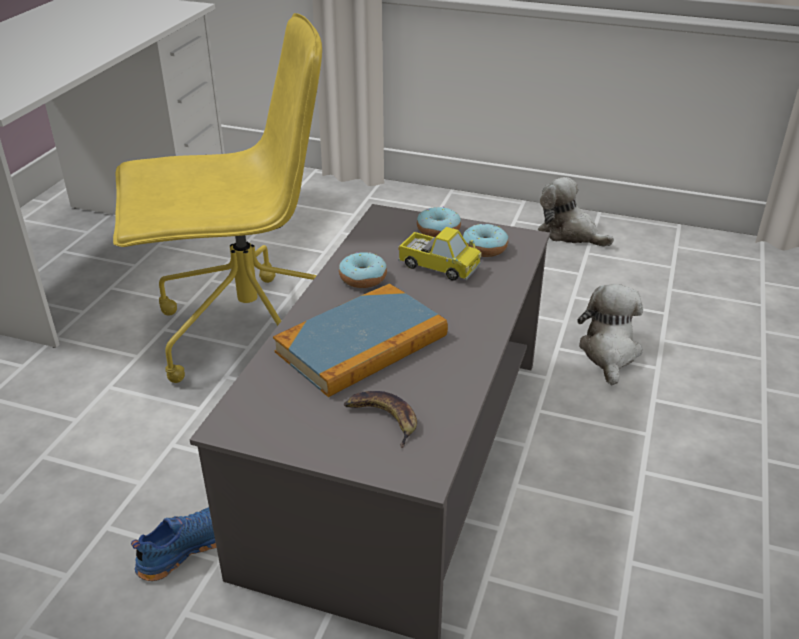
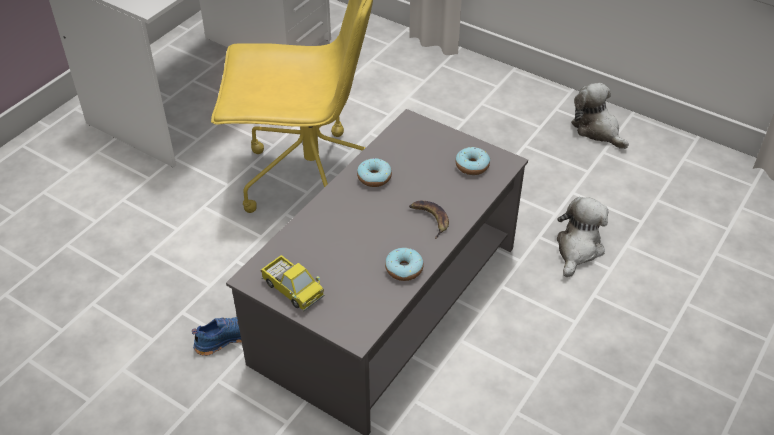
camera: 15 degrees right, 10 degrees up
(362, 344) = (354, 233): book -> none
(382, 419) = (347, 292): banana -> banana (430, 219)
(438, 230) = (445, 143): donut -> donut (404, 269)
(439, 267) = (431, 177): toy truck -> toy truck (293, 290)

